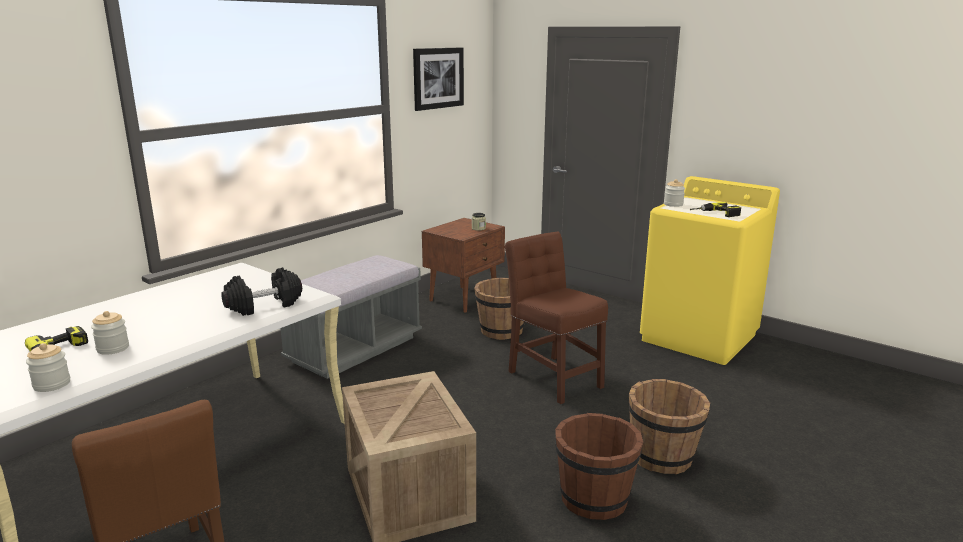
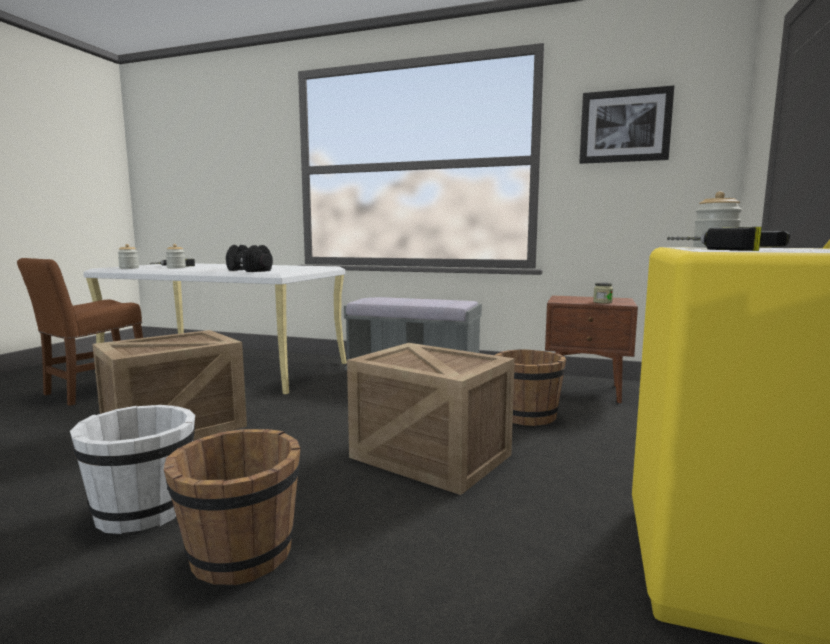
camera: 70 degrees right, 10 degrees down
(552, 377) = (433, 456): brown chair -> crate
(594, 498) = (143, 511): brown bucket -> white bucket

